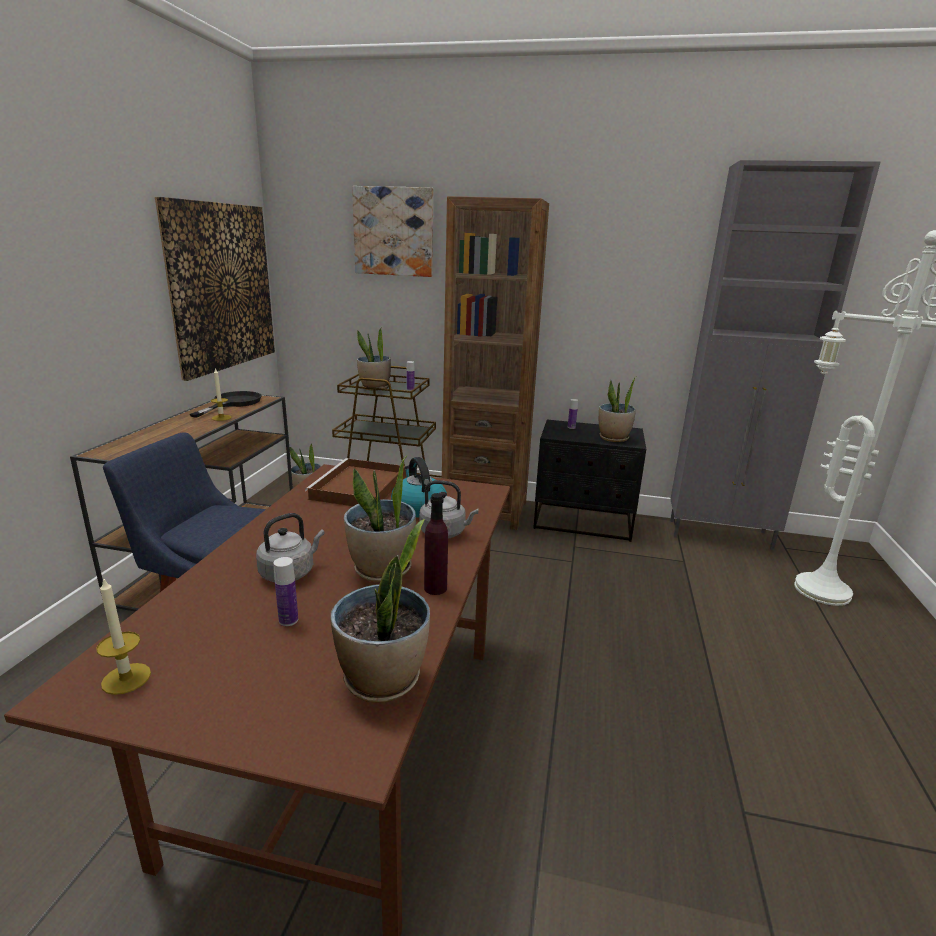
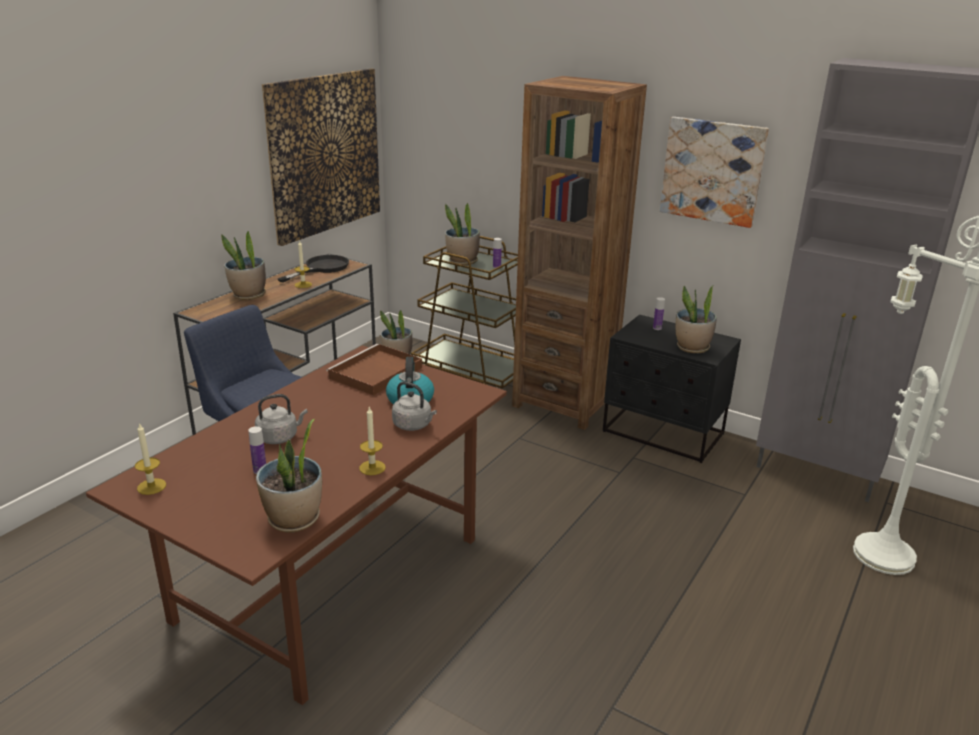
camera: 20 degrees right, 5 degrees up
(382, 570) = (344, 447): potted plant -> potted plant (248, 295)
(394, 232) = (495, 100): picture -> picture (712, 171)
(435, 588) = (372, 467): purple bottle -> candle

